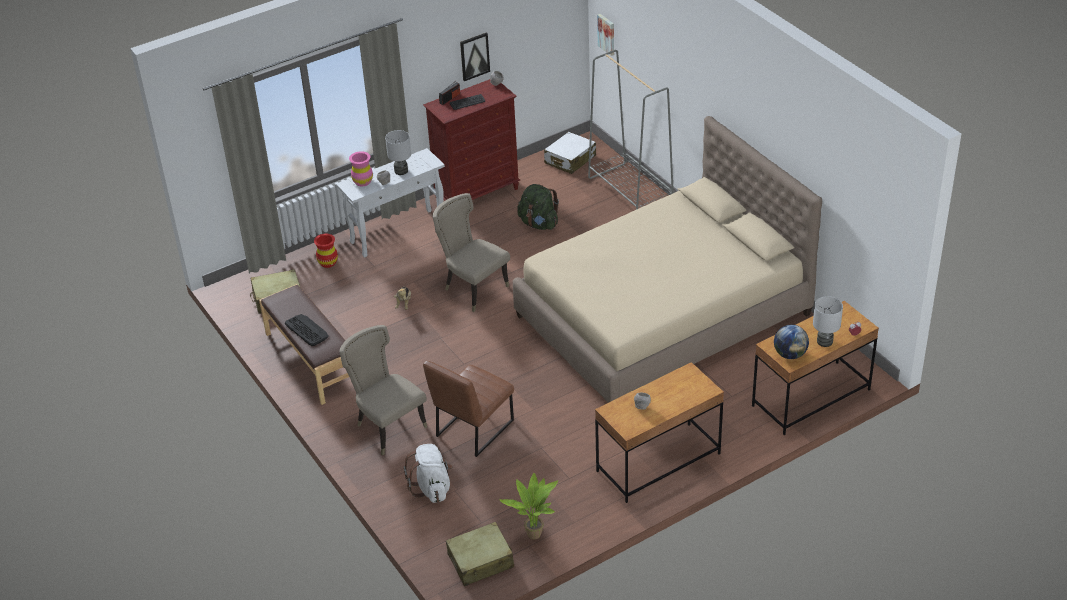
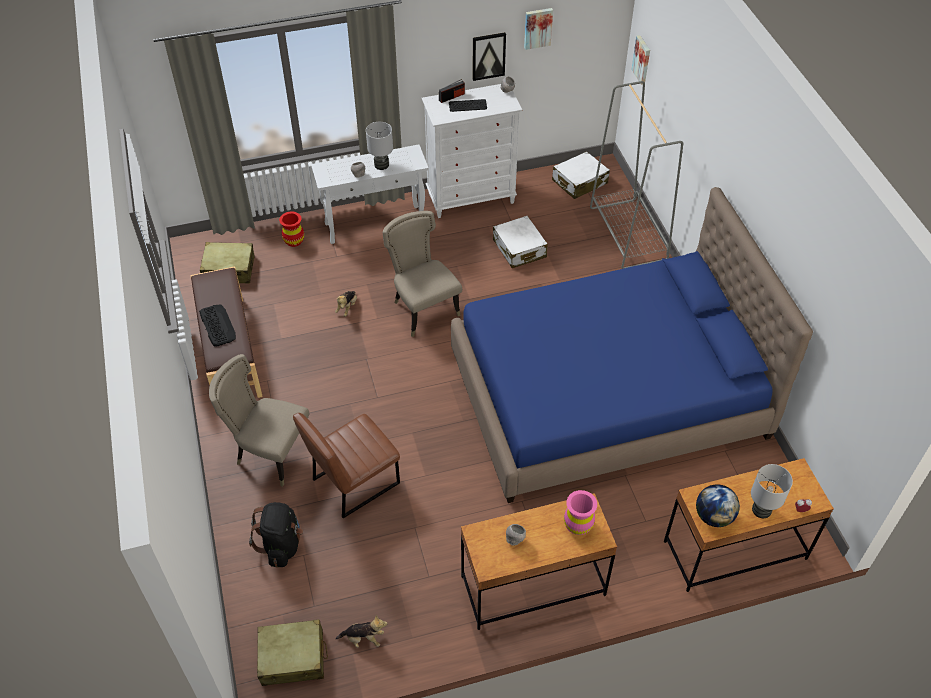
camera: 15 degrees right, 10 degrees up
(363, 181) = (338, 168): pink vase -> pink vase (578, 525)
(388, 426) = (269, 453): beige chair -> beige chair turned 45 degrees counterclockwise
(432, 488) = (281, 544): white backpack -> black backpack
(477, 193) = (471, 198): red dresser -> white dresser
(512, 23) = (537, 28): none -> picture
(534, 533) = (363, 638): potted plant -> plush toy
(539, 224) = (519, 249): green backpack -> white suitcase
(663, 315) = (608, 395): beige bed -> blue bed

